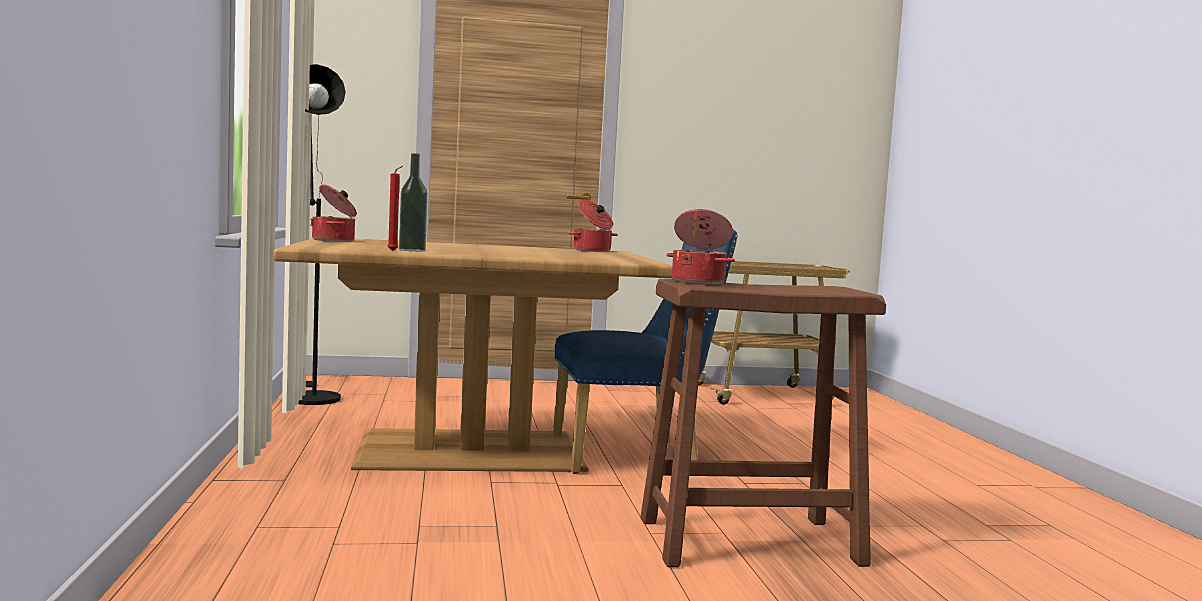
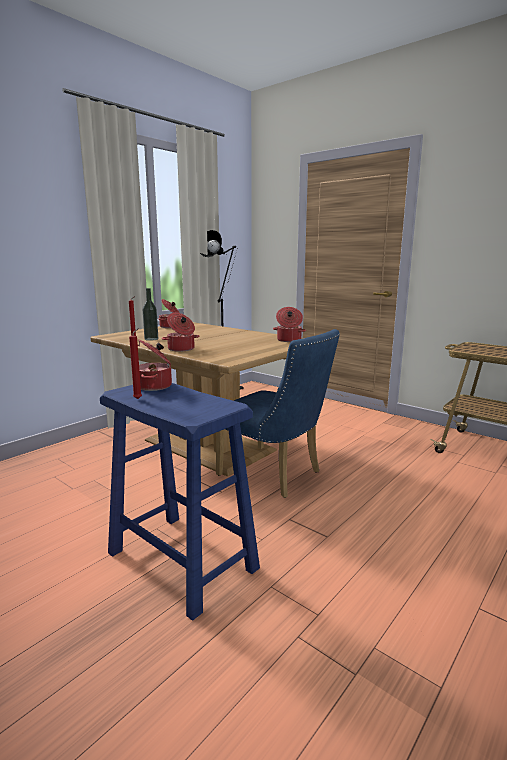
camera: 50 degrees right, 10 degrees up
(529, 257) = (181, 349): none -> cooking pot
(742, 288) = (139, 398): none -> red candle
(750, 541) = (182, 561): brown stool -> blue stool

